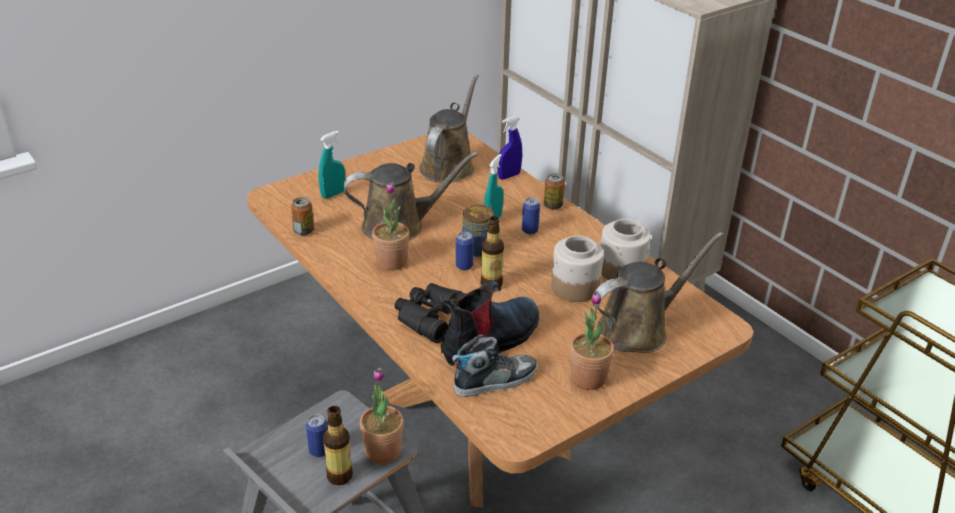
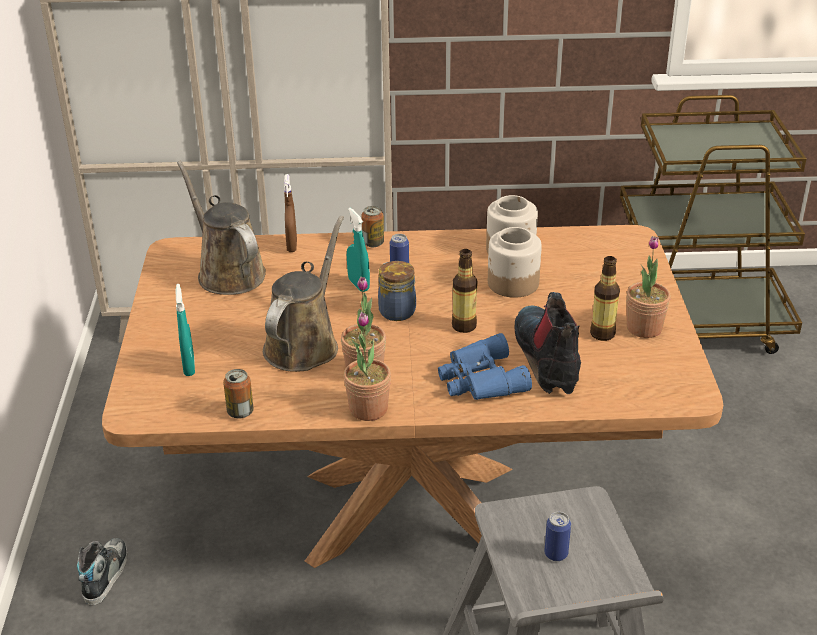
camera: 55 degrees left, 0 degrees up
(339, 476) = (602, 552): bottle -> bottle (602, 334)
(383, 451) = (588, 510): potted plant -> potted plant (368, 409)
(431, 316) = (480, 380): black binoculars -> blue binoculars
(464, 266) = (418, 330): can -> none
(495, 380) = (607, 378): shoe -> shoe (105, 575)
(509, 176) = (292, 246): blue spray bottle -> brown spray bottle
(638, 329) = (600, 276): brown watering can -> none

